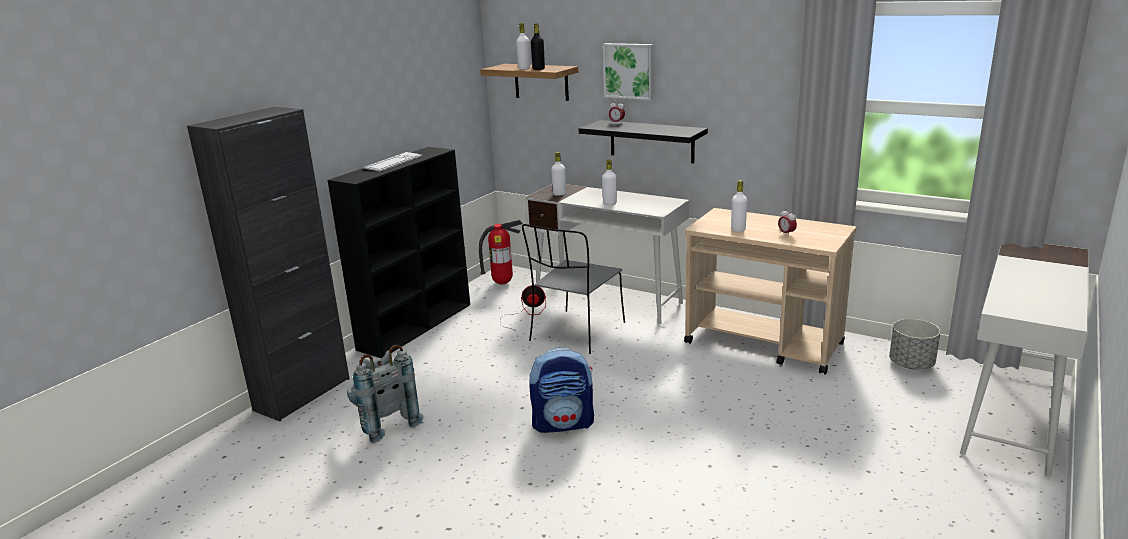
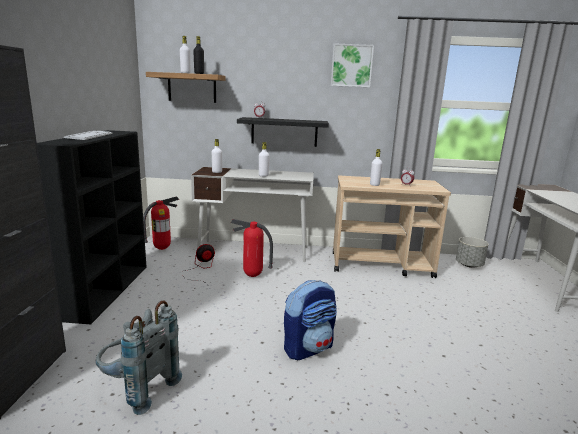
camera: 30 degrees left, 5 degrees down
(576, 333) = (252, 276): grey chair -> fire extinguisher
(629, 70) = (268, 79): picture -> picture (351, 65)

